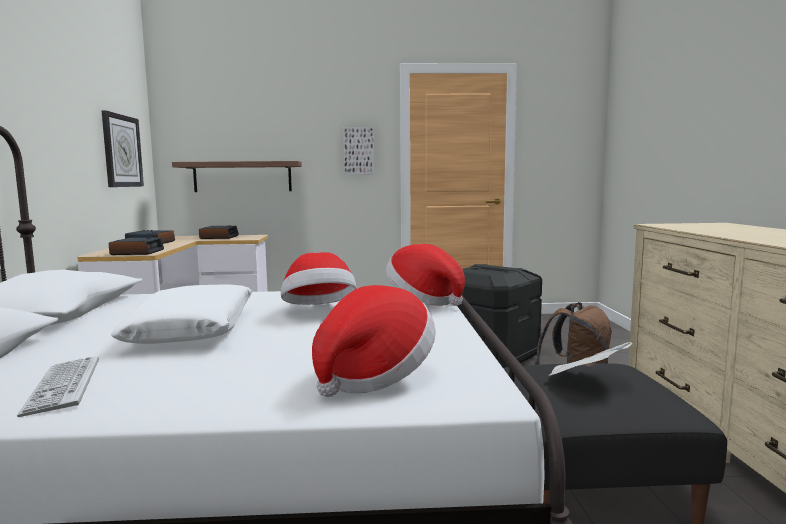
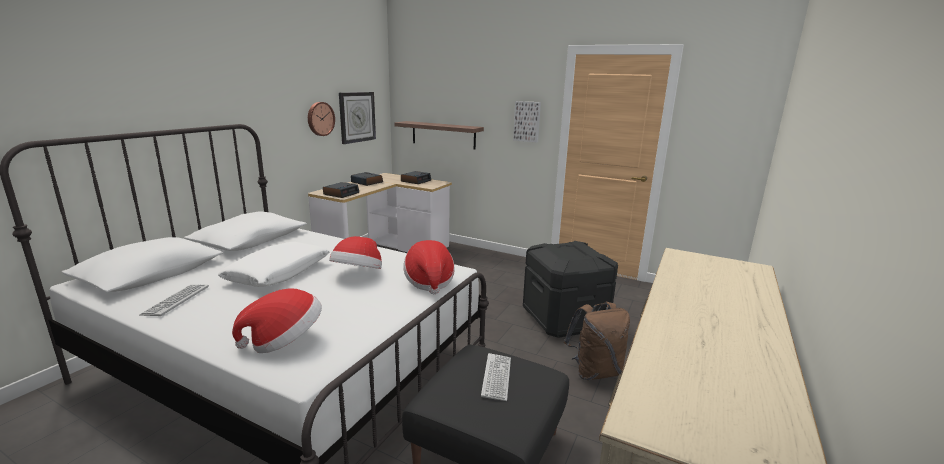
camera: 30 degrees right, 10 degrees up
(83, 144) = (320, 118): none -> wall clock
(585, 380) = (496, 377): newspaper -> keyboard

